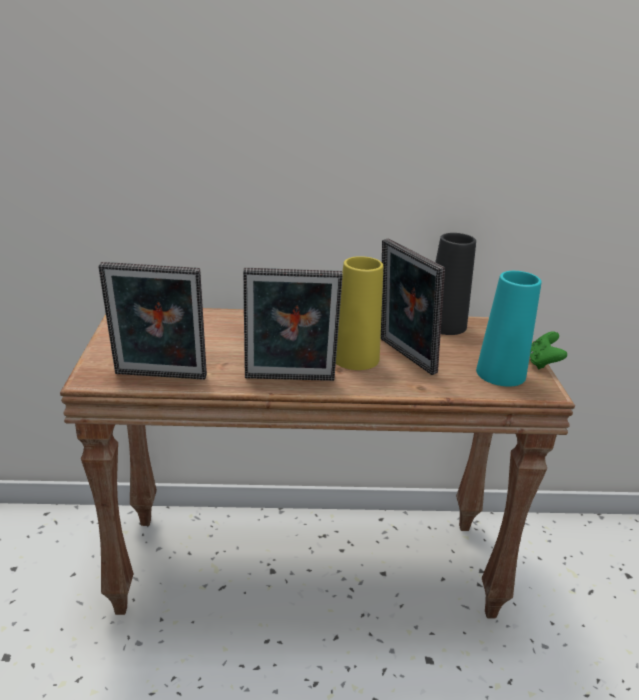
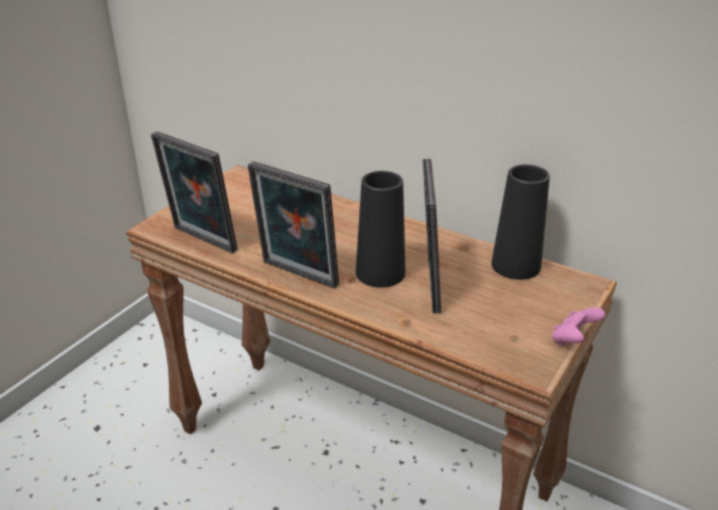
camera: 35 degrees right, 5 degrees up
(355, 358) = (380, 273): yellow vase -> black vase
(500, 373) = (508, 335): turquoise vase -> none
(542, 363) = (573, 340): green game controller -> pink game controller

